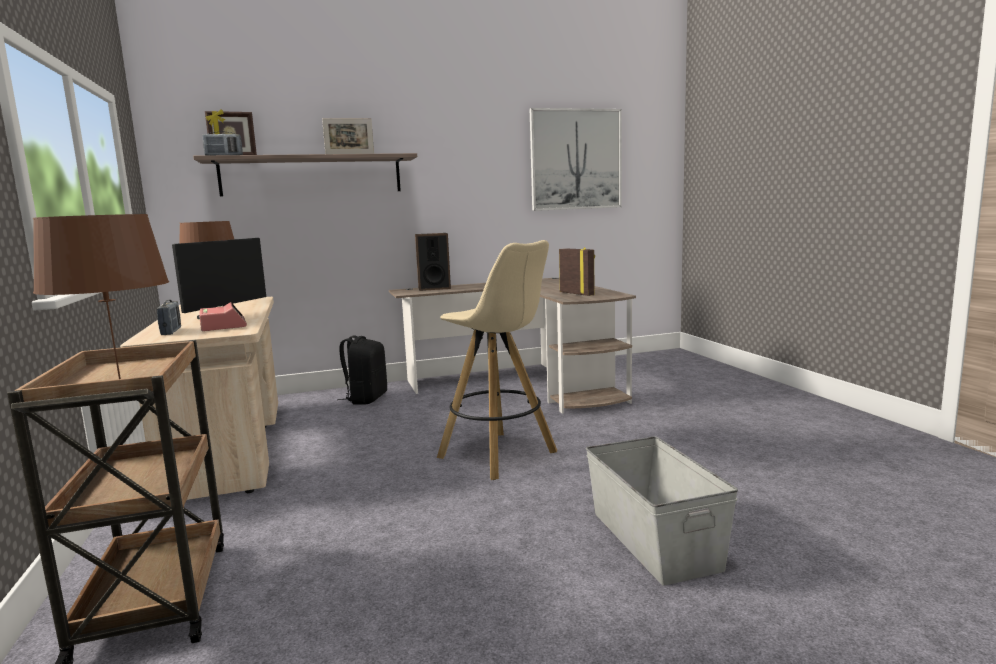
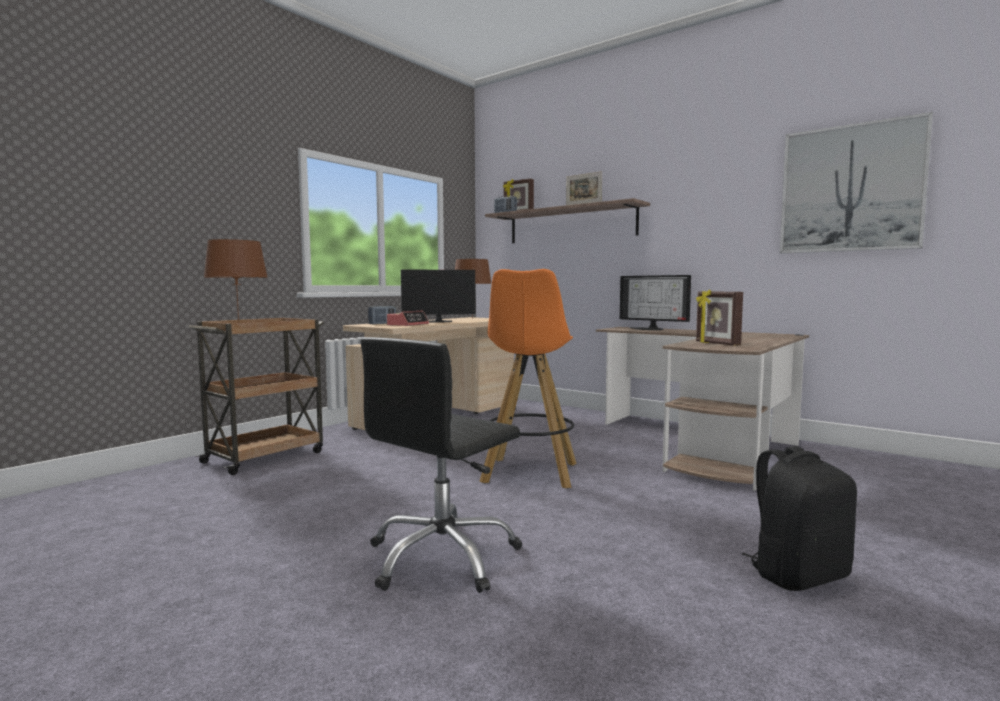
camera: 55 degrees right, 5 degrees down
(366, 399) = (567, 417): black backpack -> black backpack (798, 575)
(434, 288) = (650, 329): speaker -> monitor
(499, 455) = (529, 474): beige stool -> orange stool
(577, 294) = (716, 344): picture frame -> picture frame turned 135 degrees clockwise
(653, 540) = (443, 557): grey storage box -> black office chair

